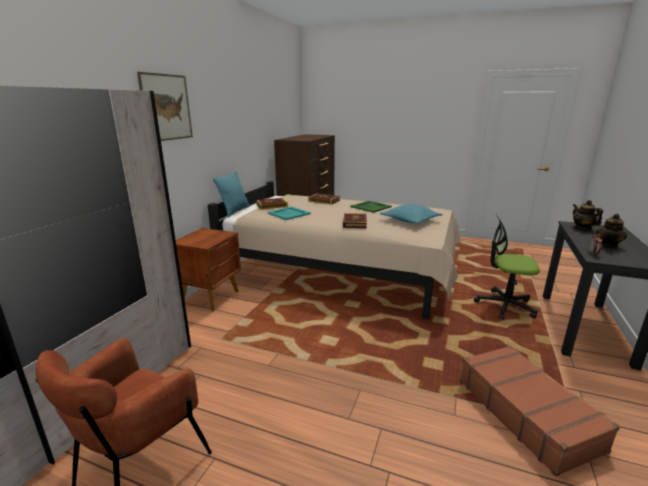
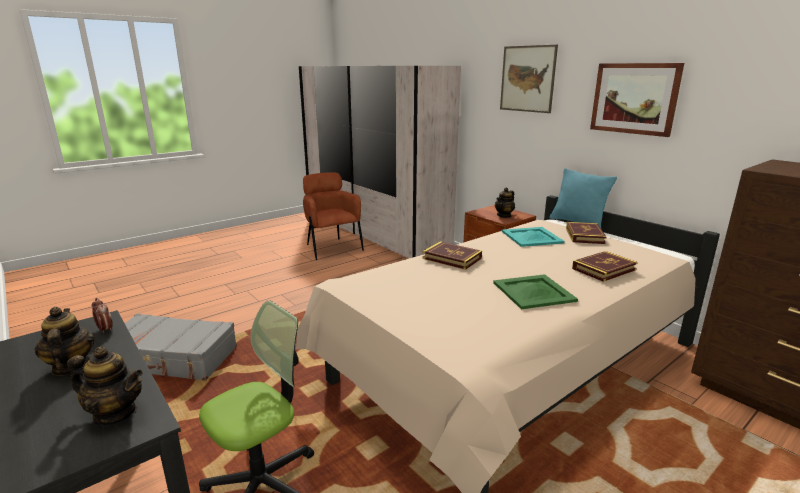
camera: 120 degrees right, 0 degrees up
(210, 235) = (504, 215): none -> teapot
(231, 118) = (634, 98): none -> picture
(410, 220) = (422, 295): turquoise pillow -> none
(526, 413) = (171, 358): brown suitcase -> grey suitcase

